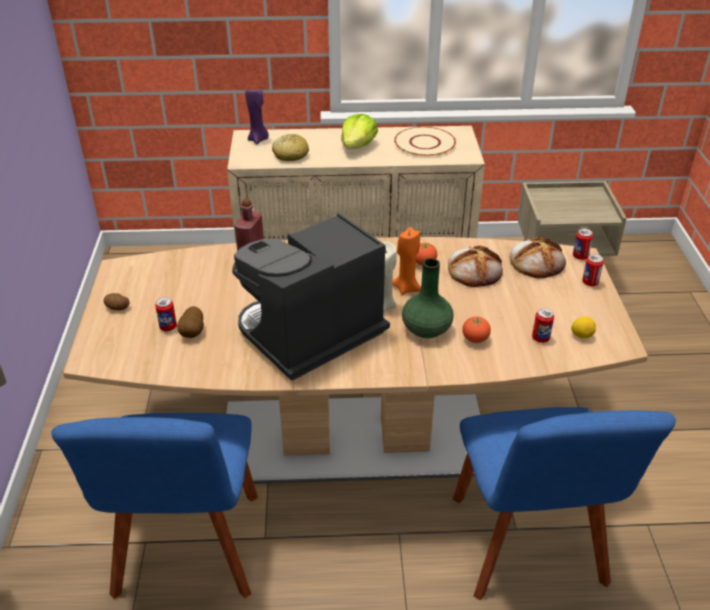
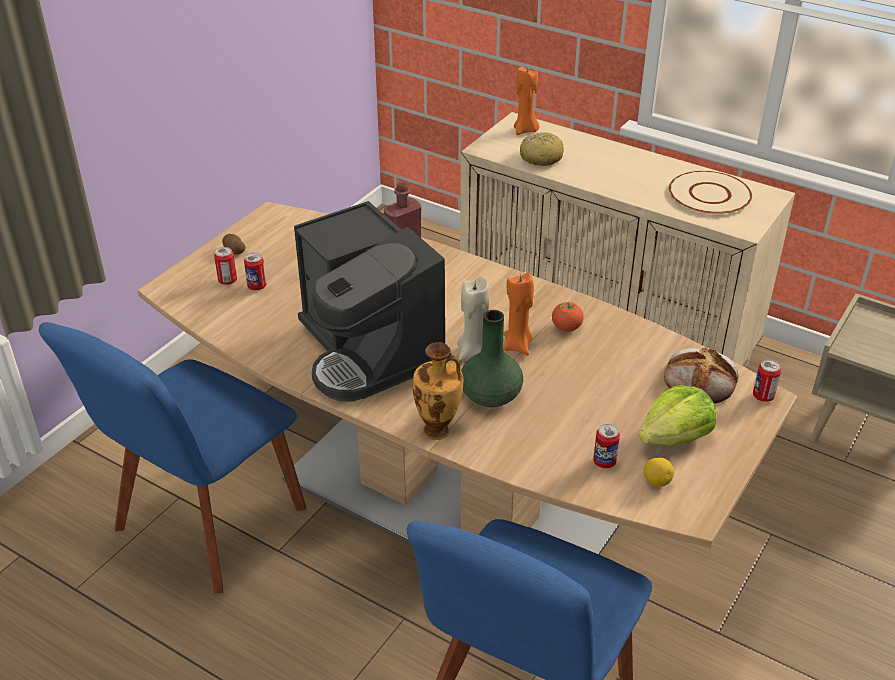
camera: 35 degrees right, 0 degrees up
(193, 333) = (272, 301): potato -> none
(258, 140) = (525, 130): purple candle -> orange candle
(310, 336) = (370, 351): coffee machine -> coffee machine turned 120 degrees counterclockwise
(358, 146) = (626, 172): lettuce -> lettuce (675, 436)
(419, 369) = (438, 431): none -> vase
(475, 270) = (615, 359): bread -> none
(475, 339) = (530, 429): tomato -> none
(590, 282) = (739, 430): can -> can (227, 281)

